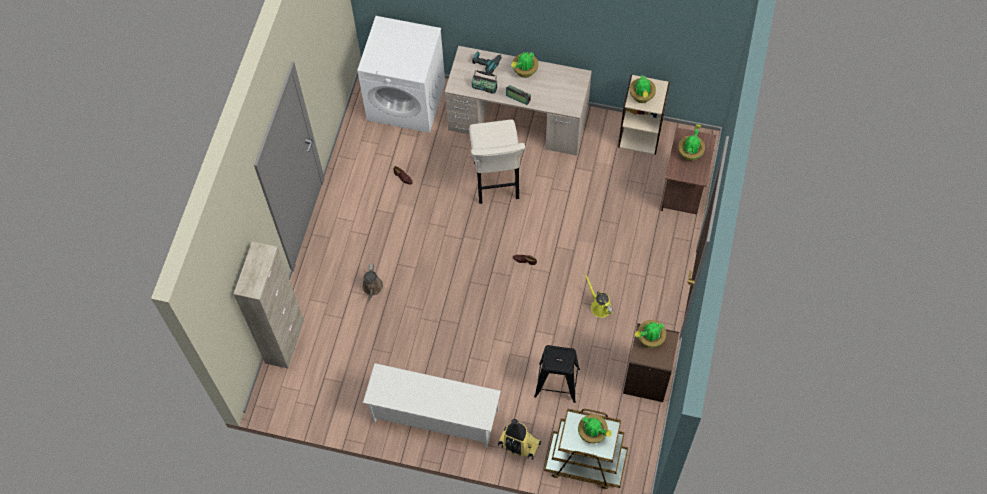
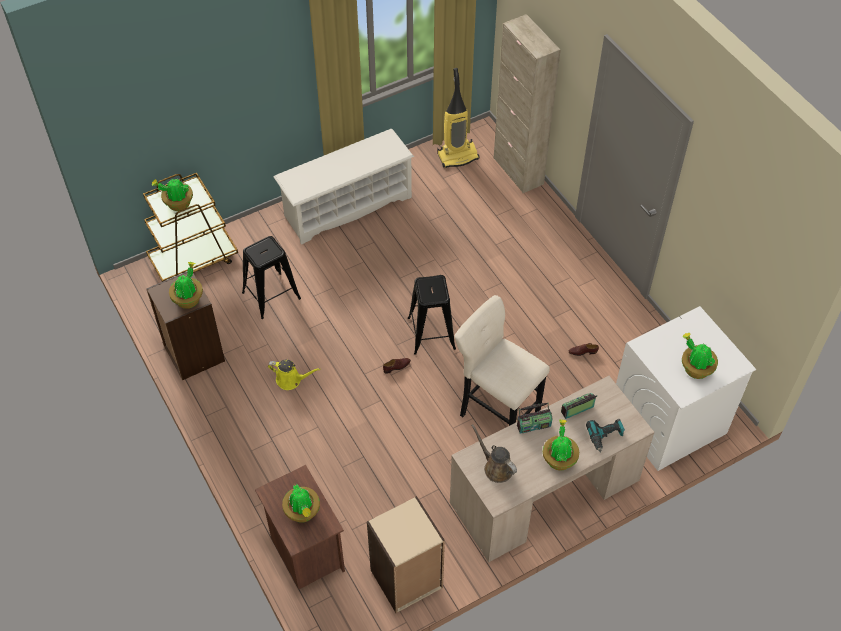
camera: 135 degrees right, 10 degrees down
(372, 288) = (499, 251): brown watering can -> brown watering can (496, 467)
(480, 265) = (431, 333): none -> black stool
(518, 444) = (261, 234): vacuum cleaner -> vacuum cleaner (458, 156)
(641, 97) = (407, 522): potted plant -> potted plant (695, 368)

